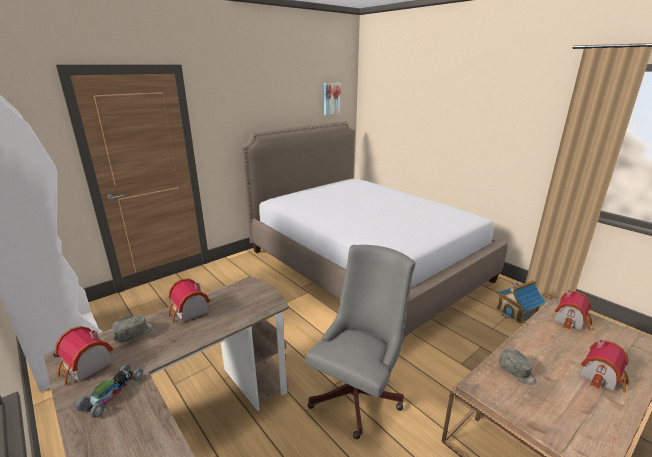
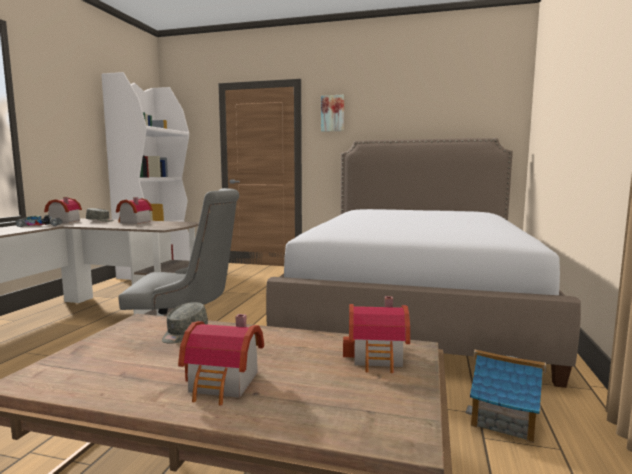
camera: 55 degrees right, 15 degrees down
(331, 98) = (479, 110): picture -> picture (332, 113)

